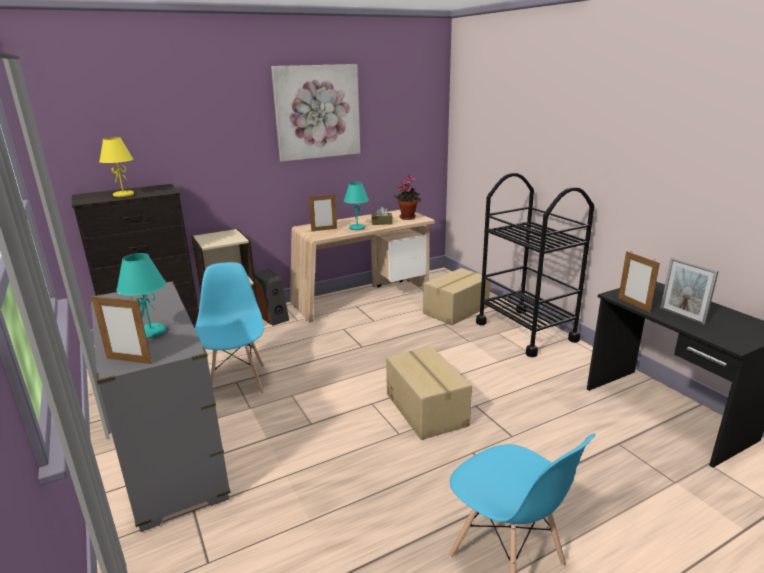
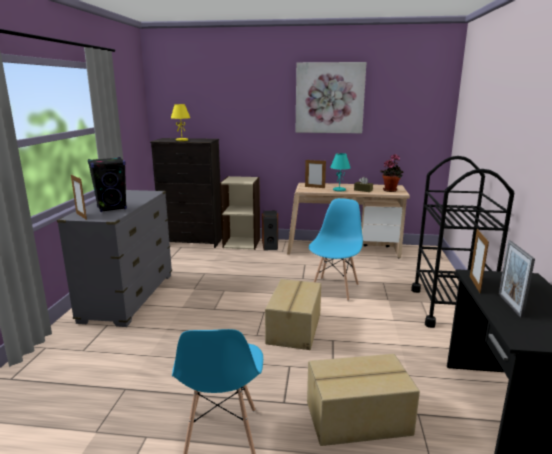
camera: 35 degrees right, 5 degrees down
(151, 332) = (112, 208): turquoise table lamp -> black speaker
(237, 382) = (205, 273): blue chair -> blue chair (334, 289)
(457, 310) = (407, 277): cardboard box -> cardboard box (358, 419)

